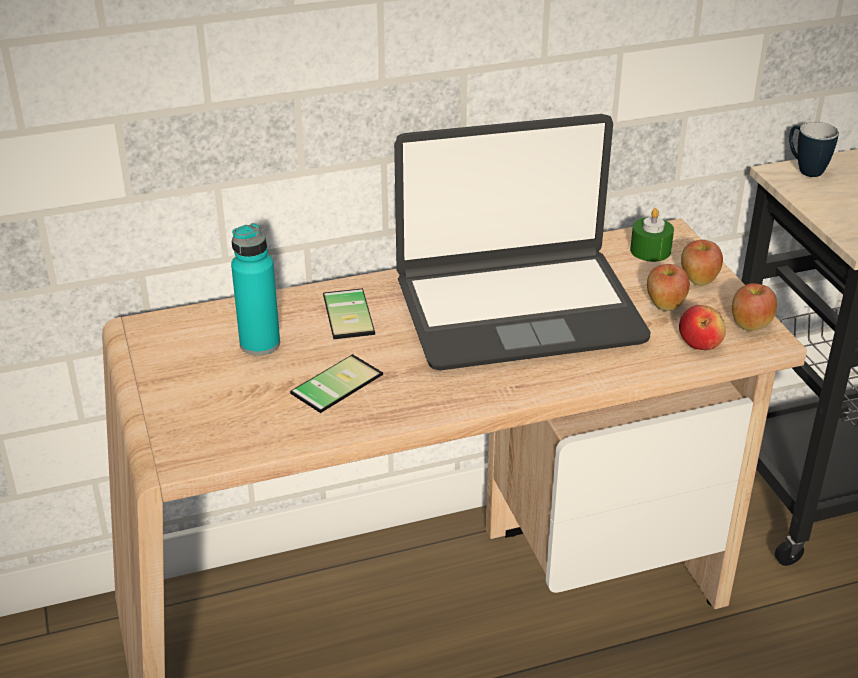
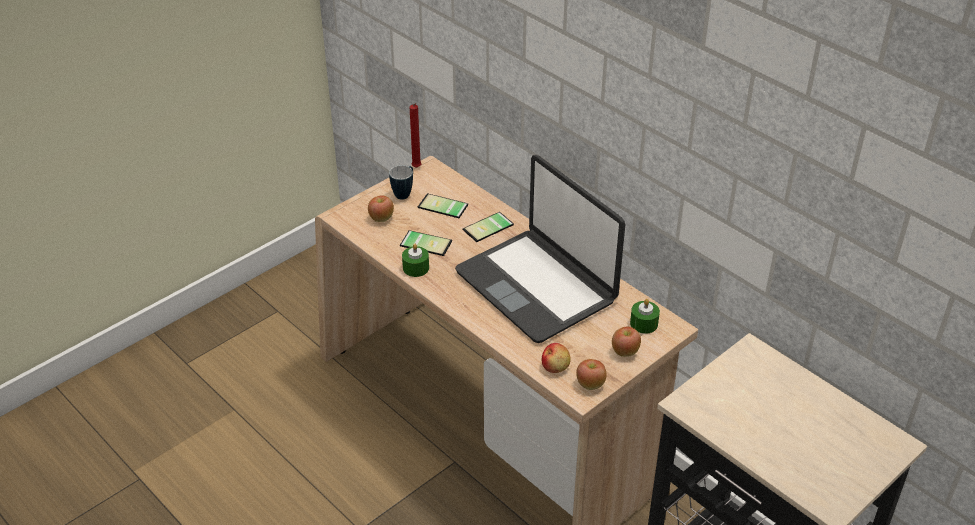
camera: 65 degrees right, 5 degrees up
(131, 341) = (416, 168): none -> red candle
(260, 344) = (442, 207): turquoise bottle -> phone
(390, 410) = (416, 268): none -> green candle
(664, 305) = (585, 343): apple -> apple (381, 218)
(805, 169) = (766, 359): mug -> mug (404, 193)

